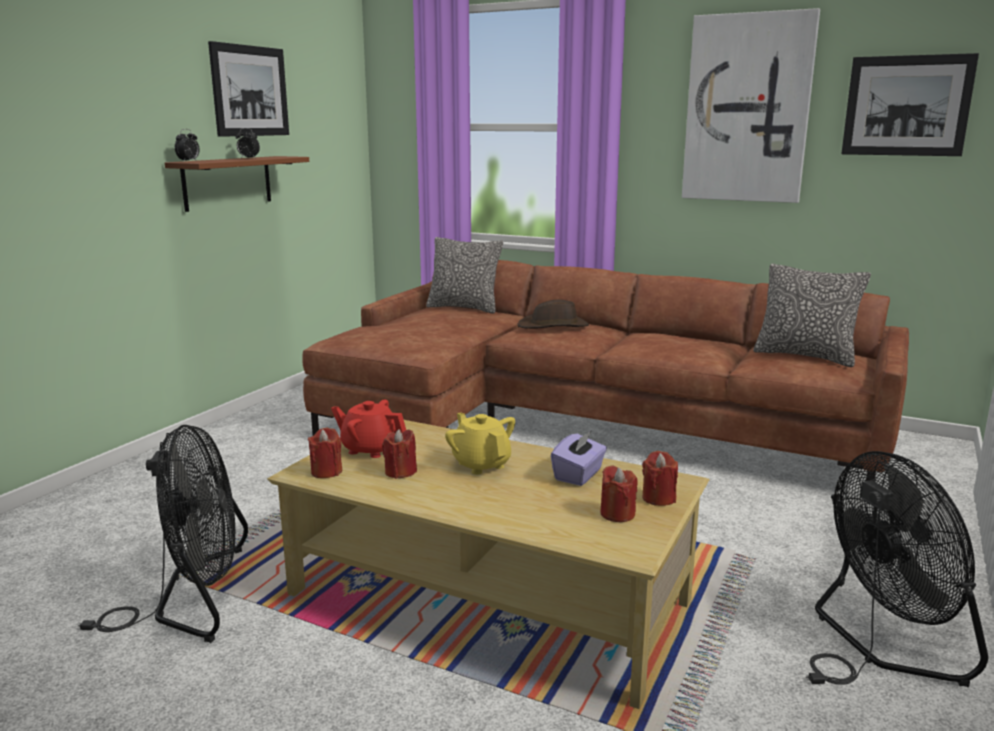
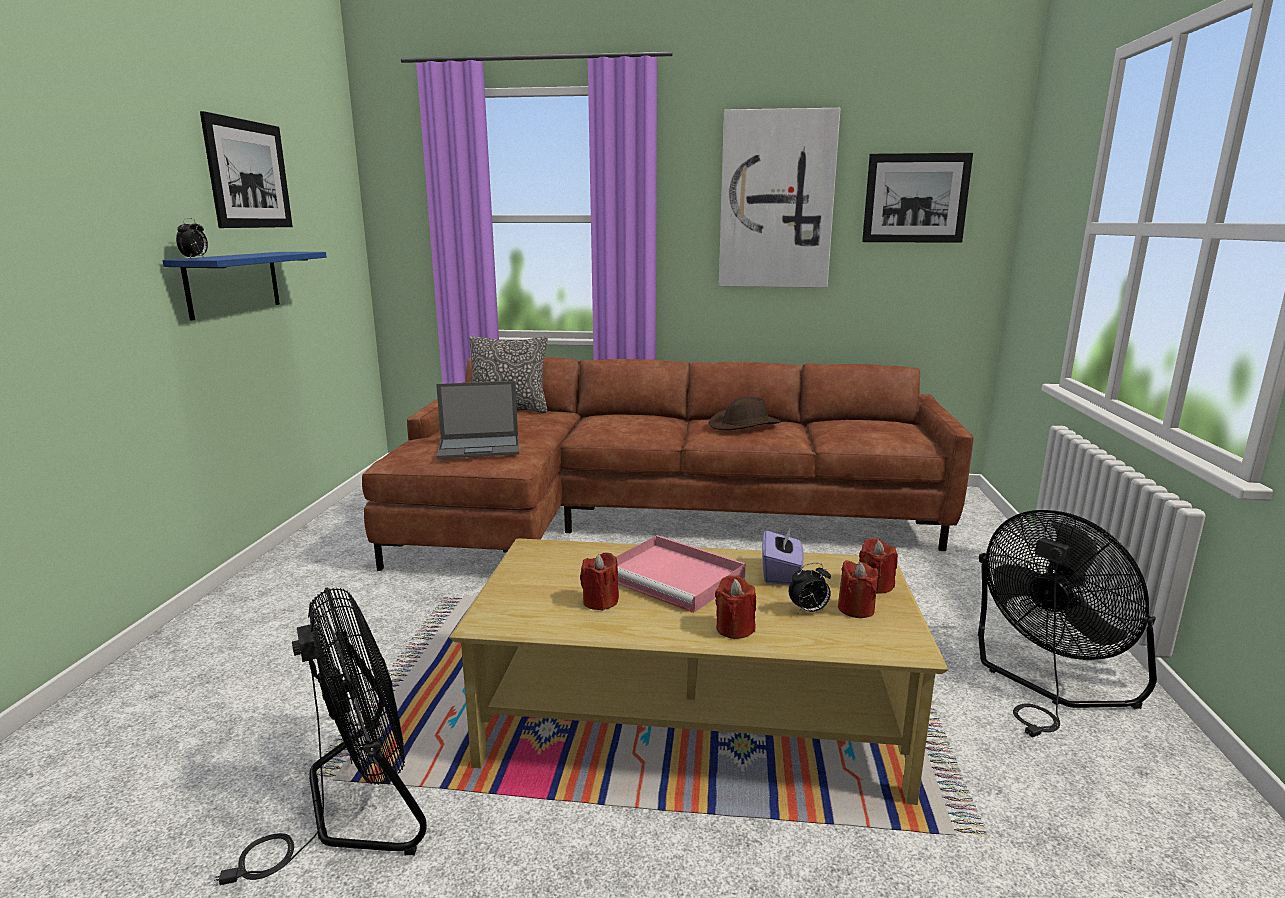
camera: 20 degrees left, 0 degrees up
(227, 182) = (233, 283): brown shelf -> blue shelf
(248, 158) = (258, 254): alarm clock -> alarm clock (808, 611)
(326, 472) = (517, 616): red candle -> red candle (734, 629)
(370, 449) = (542, 580): red teapot -> none
(404, 337) = (480, 447): none -> laptop
(481, 464) = (676, 578): yellow teapot -> pink tray
(553, 326) = (620, 420): brown hat -> brown hat (744, 425)
(805, 356) = (871, 428): pillow -> none

